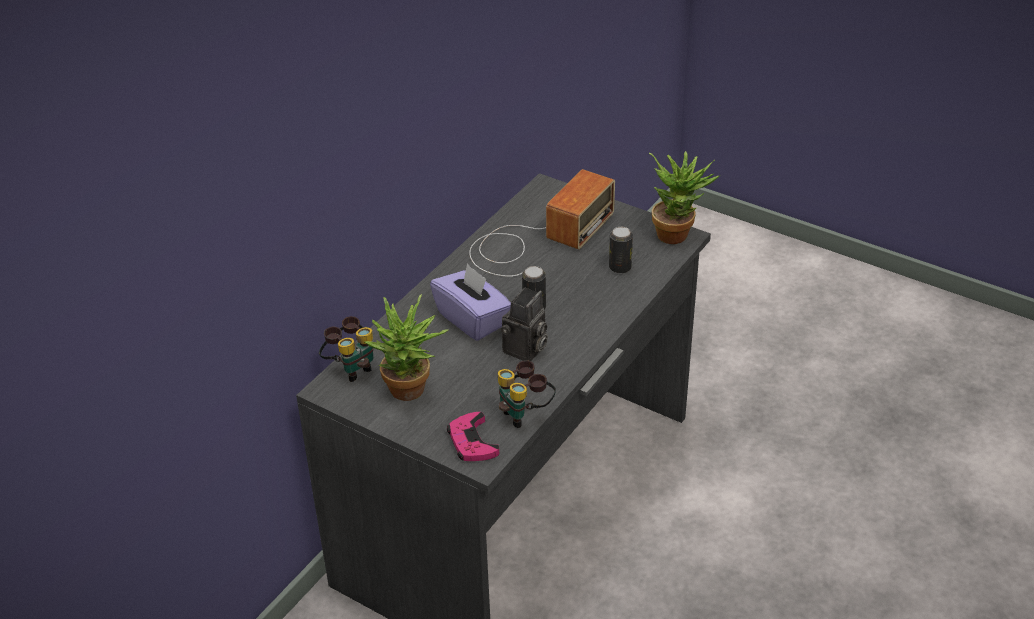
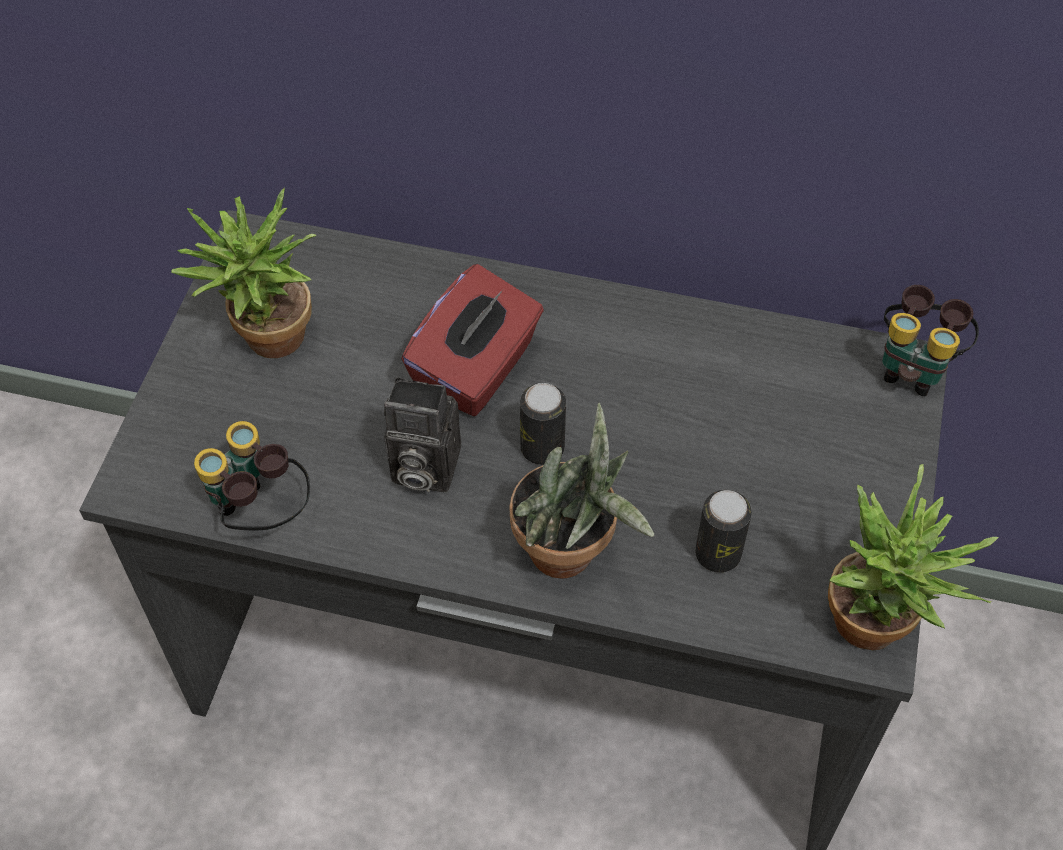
camera: 70 degrees right, 15 degrees up
(351, 367) = (305, 251): binoculars -> binoculars (914, 367)
(472, 319) = (476, 369): purple tissue box -> red tissue box
(472, 442) = (173, 459): pink game controller -> none
(537, 239) = (741, 398): radio -> none
(600, 311) = (571, 555): none -> potted plant

